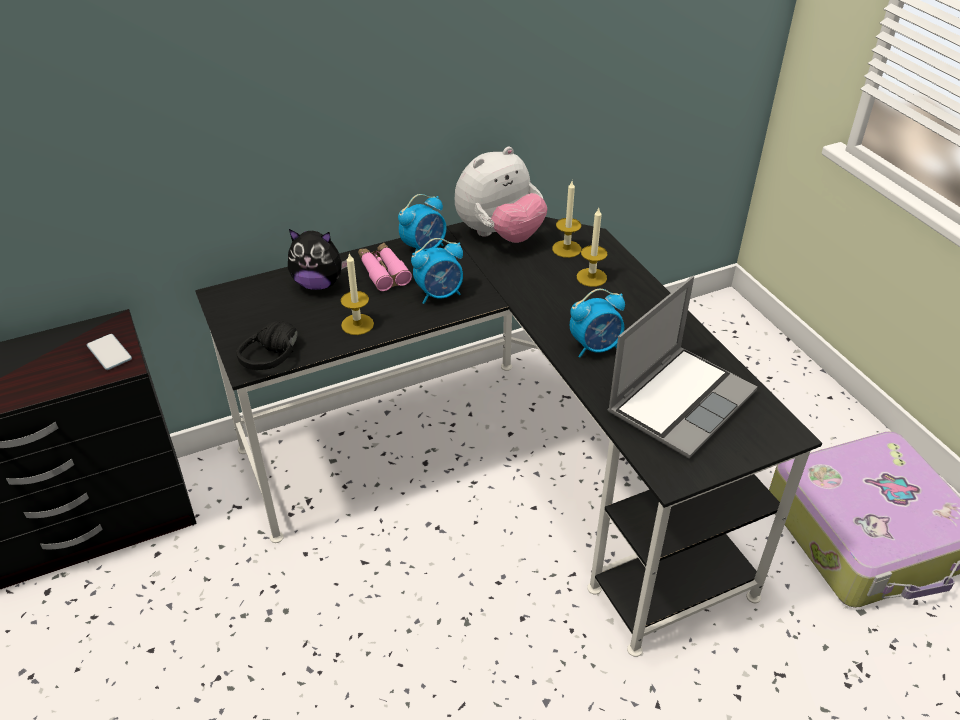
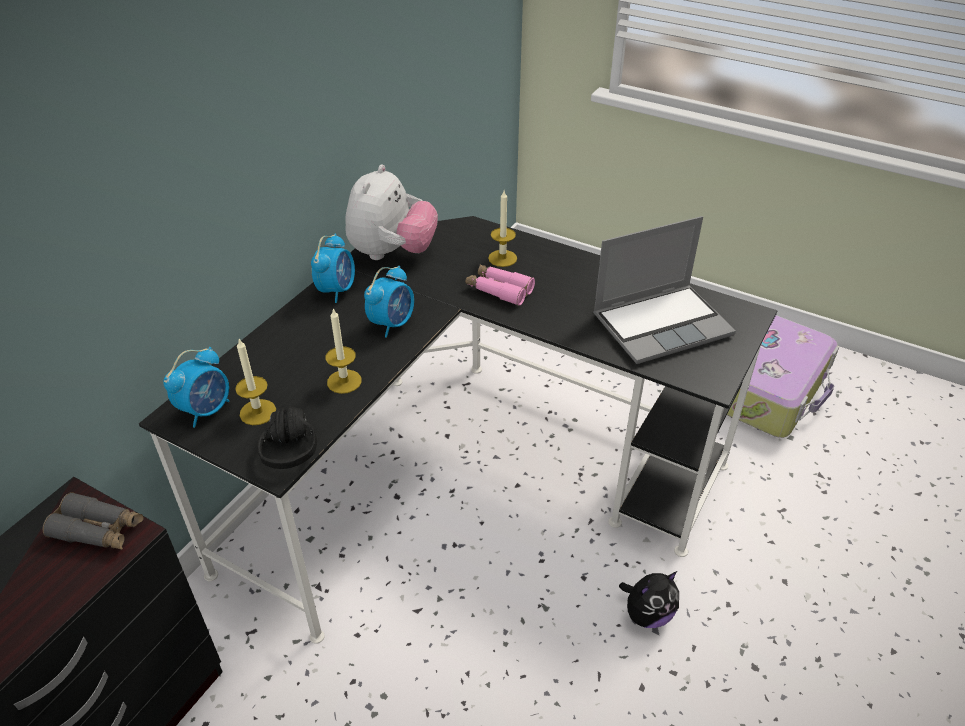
camera: 35 degrees left, 0 degrees up
(109, 353) = (98, 530): phone -> grey binoculars
(319, 284) = (267, 362): plush toy -> plush toy (647, 614)
(383, 272) = (320, 325): pink binoculars -> pink binoculars (499, 290)
(566, 249) = (459, 243): candle -> candle (258, 412)
(595, 347) = (562, 311): alarm clock -> alarm clock (206, 410)
(680, 401) = (662, 324): laptop -> laptop turned 60 degrees clockwise

